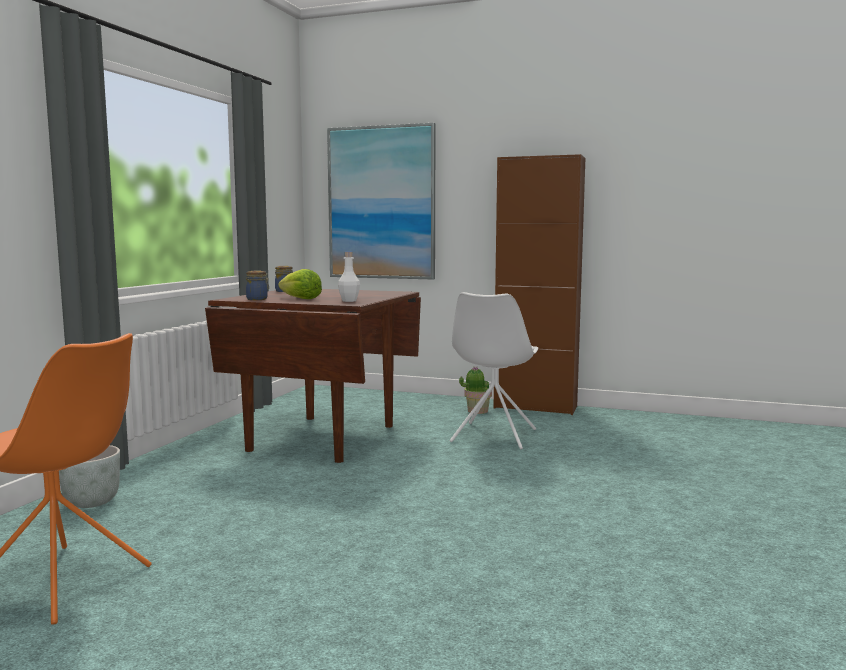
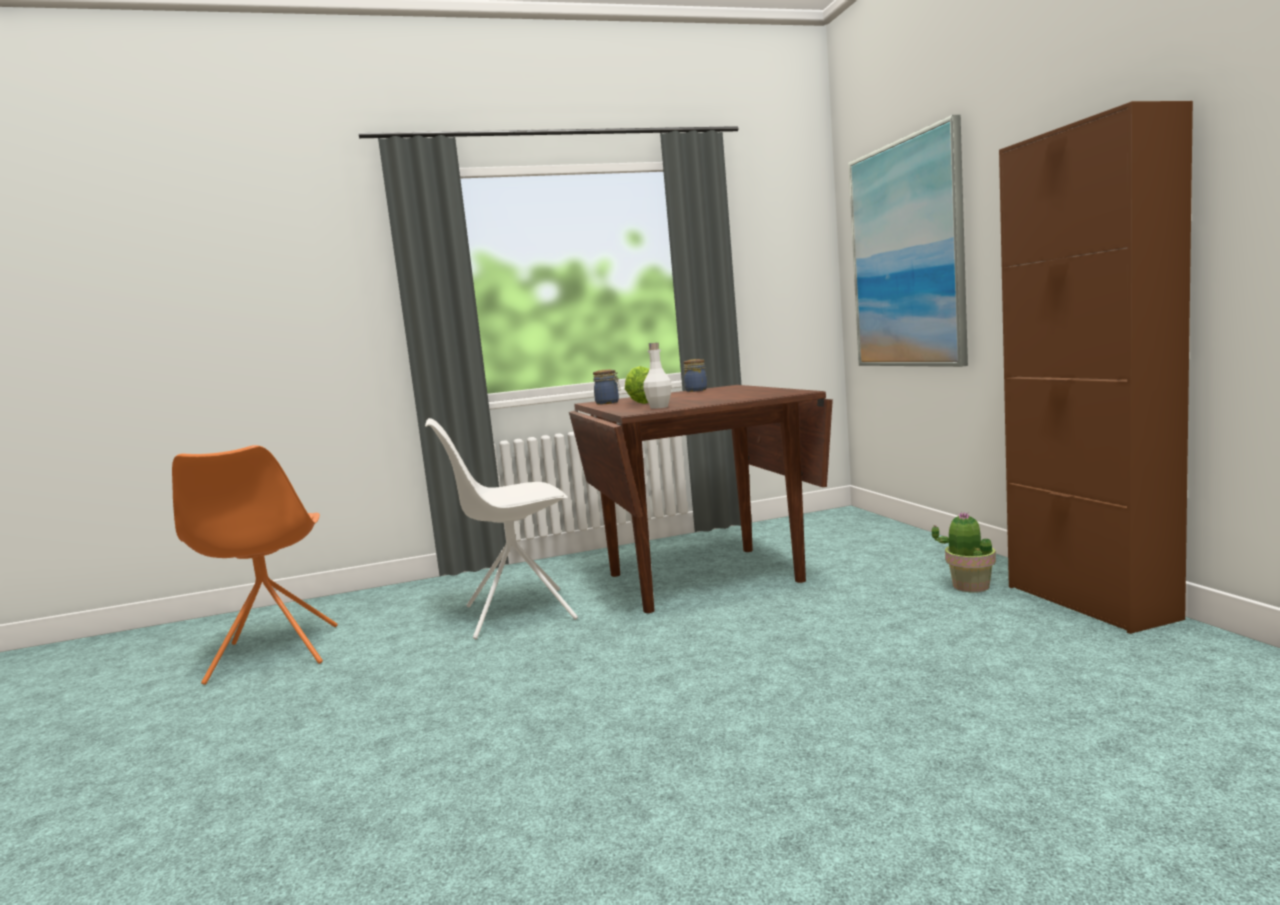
camera: 55 degrees right, 0 degrees up
(92, 502) = (428, 593): grey planter -> none
(493, 436) = (893, 632): white chair -> white chair (517, 613)

